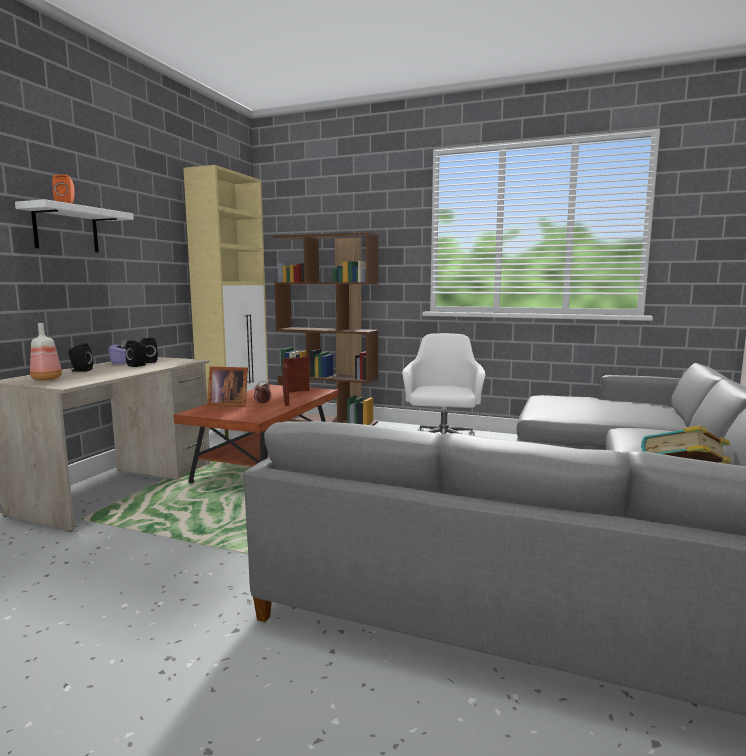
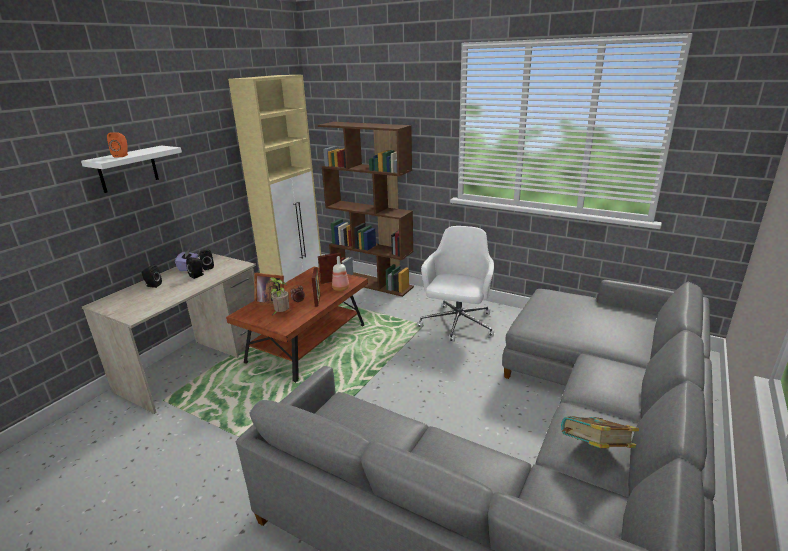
camera: 10 degrees right, 15 degrees up
(46, 379) = (124, 303): bottle -> bottle (340, 288)
(245, 411) = (281, 314): none -> potted plant

